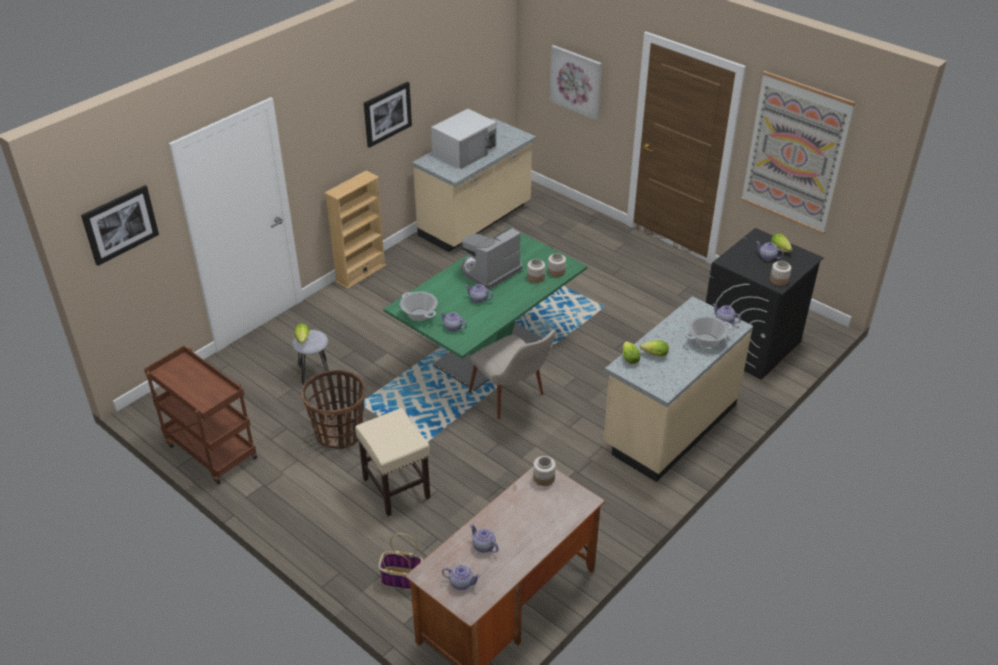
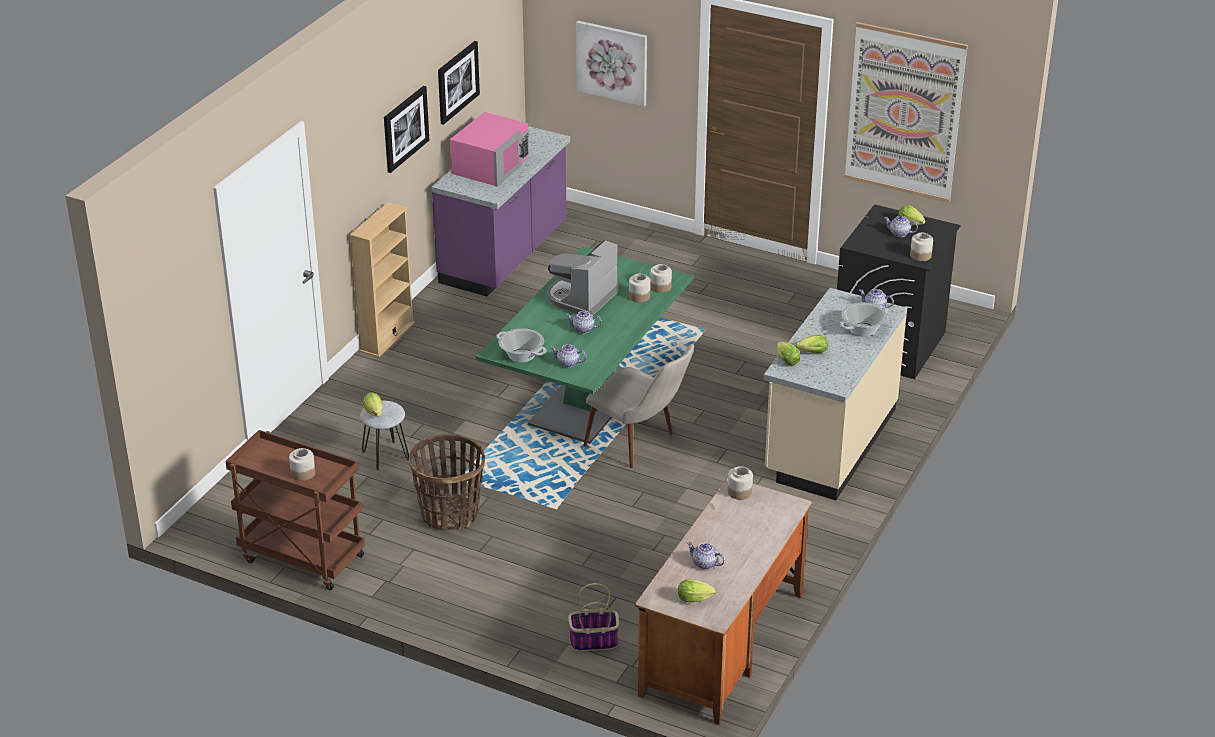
camera: 15 degrees left, 5 degrees down
(120, 224) = (171, 291): picture -> picture (457, 82)
(199, 390) = (302, 473): none -> jar
(397, 488) = (546, 557): beige stool -> none
(461, 582) = (696, 599): teapot -> lettuce
(465, 151) = (491, 165): white microwave -> pink microwave
(476, 221) = (505, 256): beige counter -> purple counter

